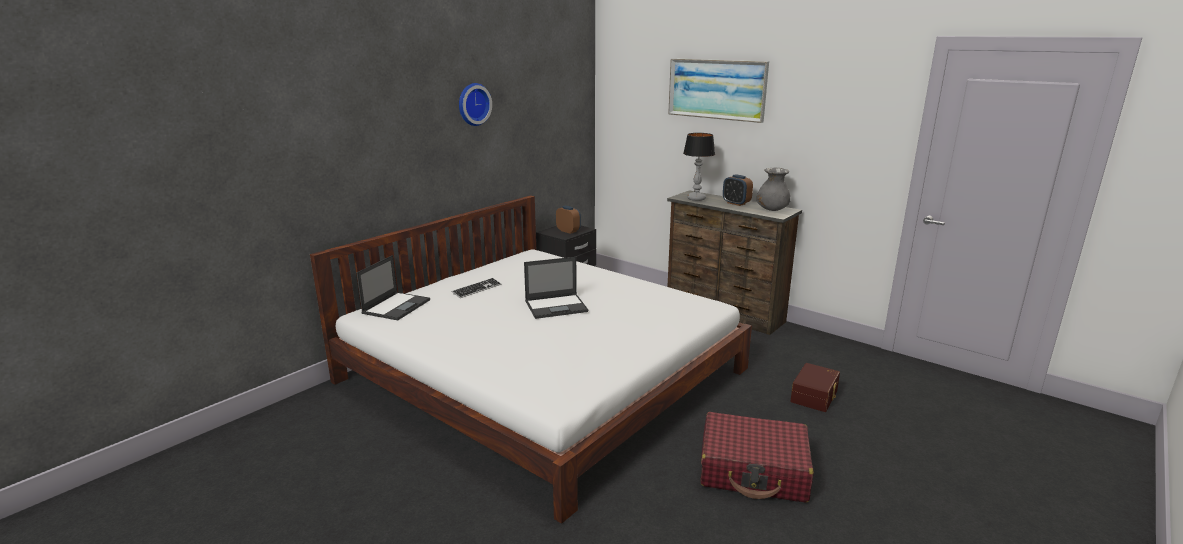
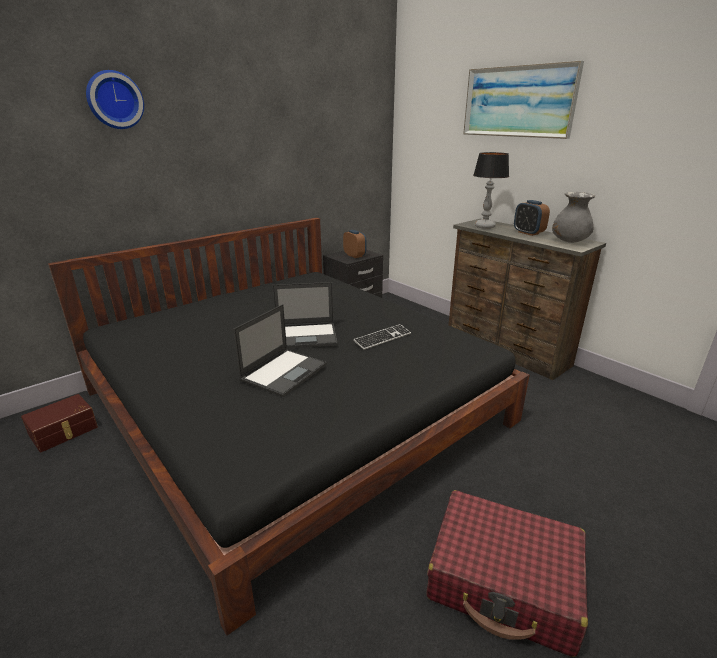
camera: 10 degrees right, 5 degrees up
(397, 306) = (147, 322): laptop -> laptop (284, 371)
(472, 104) = (247, 114): wall clock -> wall clock (114, 100)
(477, 289) = (237, 310): keyboard -> keyboard (382, 338)
(542, 375) = (293, 405): white bed -> black bed
(815, 396) = (600, 469): brown storage box -> brown storage box (64, 432)

